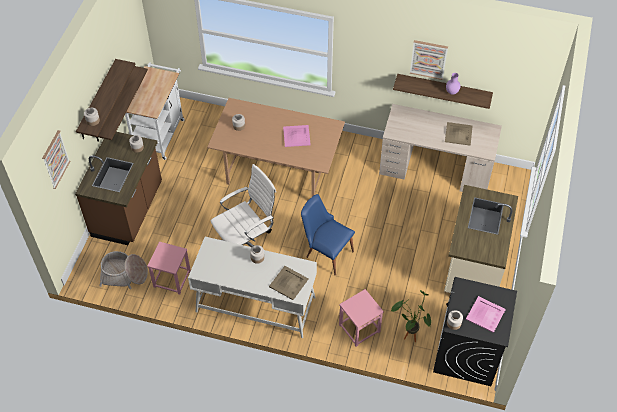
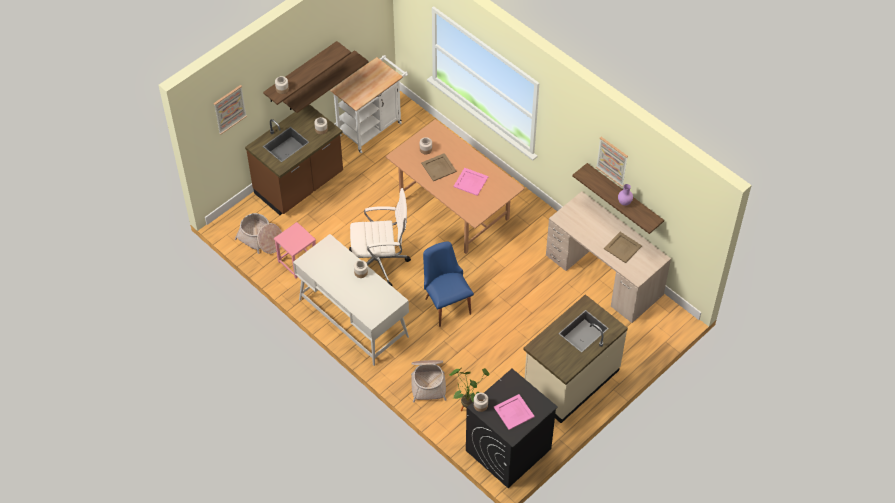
camera: 30 degrees right, 0 degrees up
(288, 283) = (372, 306): beige tray -> beige tray (438, 167)
(359, 328) = (428, 381): pink stool -> basket

